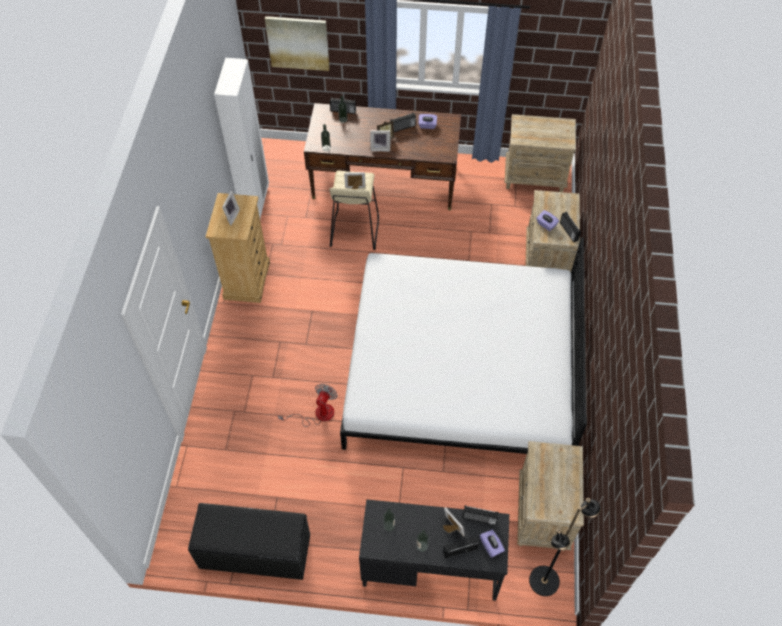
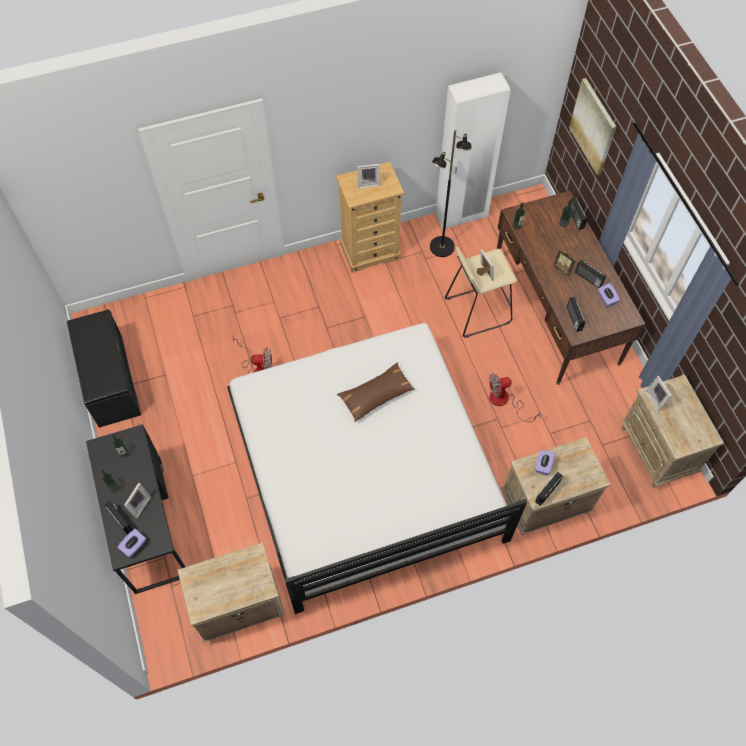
camera: 65 degrees right, 5 degrees up
(380, 148) = (547, 270): picture frame -> picture frame (656, 399)
(420, 313) = (376, 395): none -> brown pillow
(447, 248) = (505, 401): none -> fan
(479, 519) = (158, 525): radio -> radio (573, 319)
(544, 581) = (169, 632): black floor lamp -> black floor lamp (442, 247)

